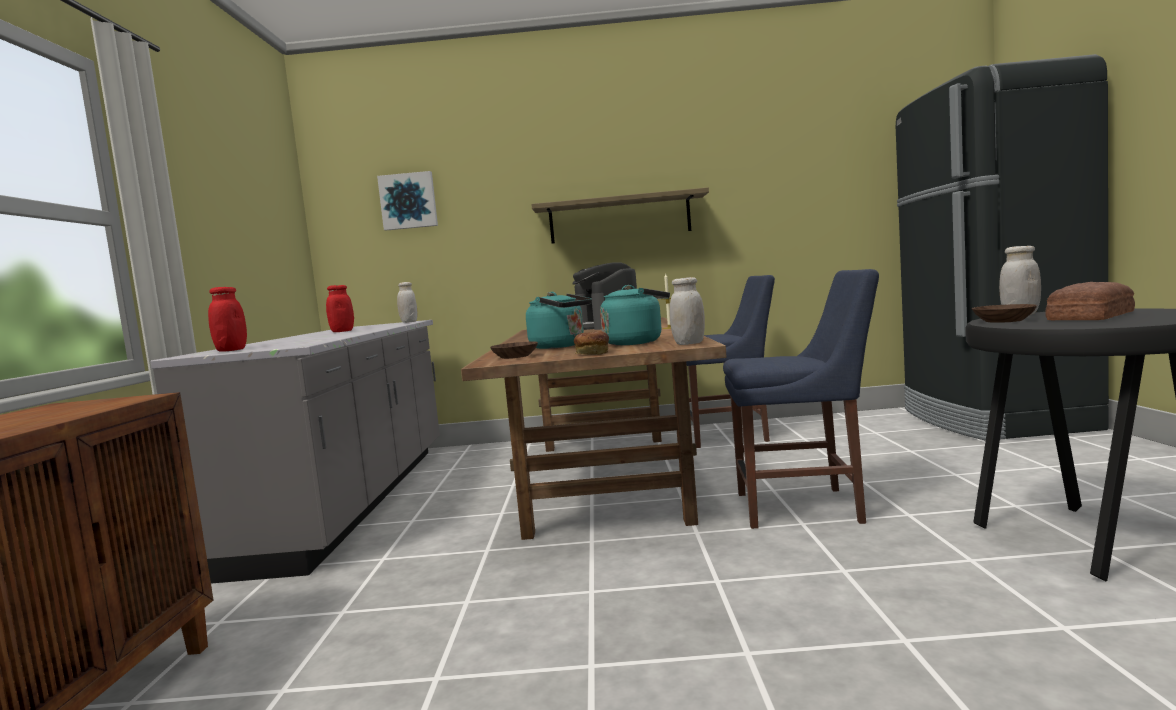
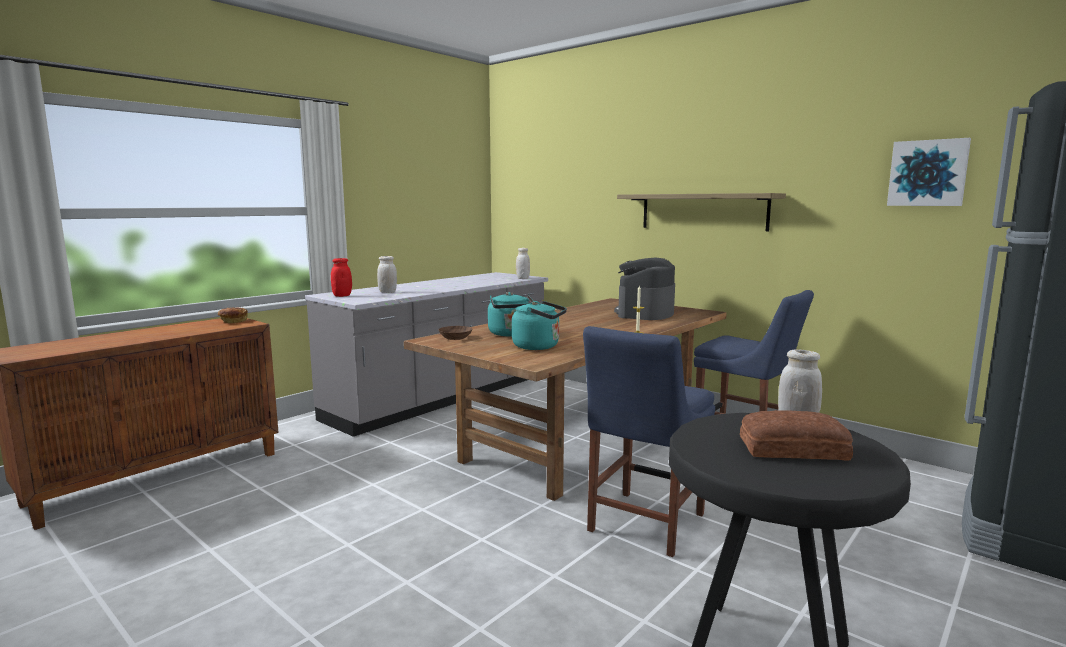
camera: 40 degrees right, 5 degrees up
(342, 331) = (455, 283): red jar -> none
(408, 201) = (549, 180): picture -> picture (928, 173)
(592, 353) = (476, 351): bread -> bread (233, 321)
(689, 343) = (538, 361): white jar -> white jar (387, 292)
(805, 507) = (643, 525): blue chair -> blue chair turned 75 degrees clockwise
(1005, 321) = (734, 424): brown bowl -> none

